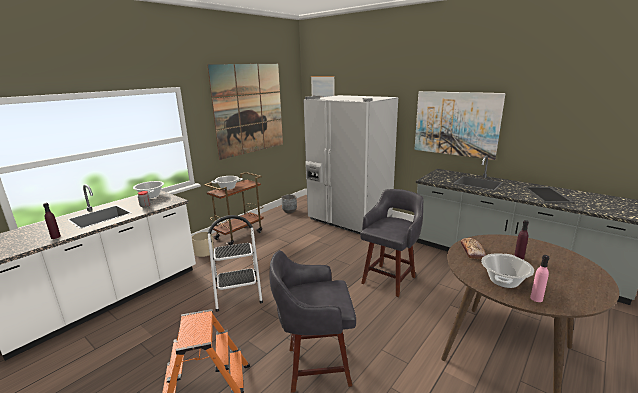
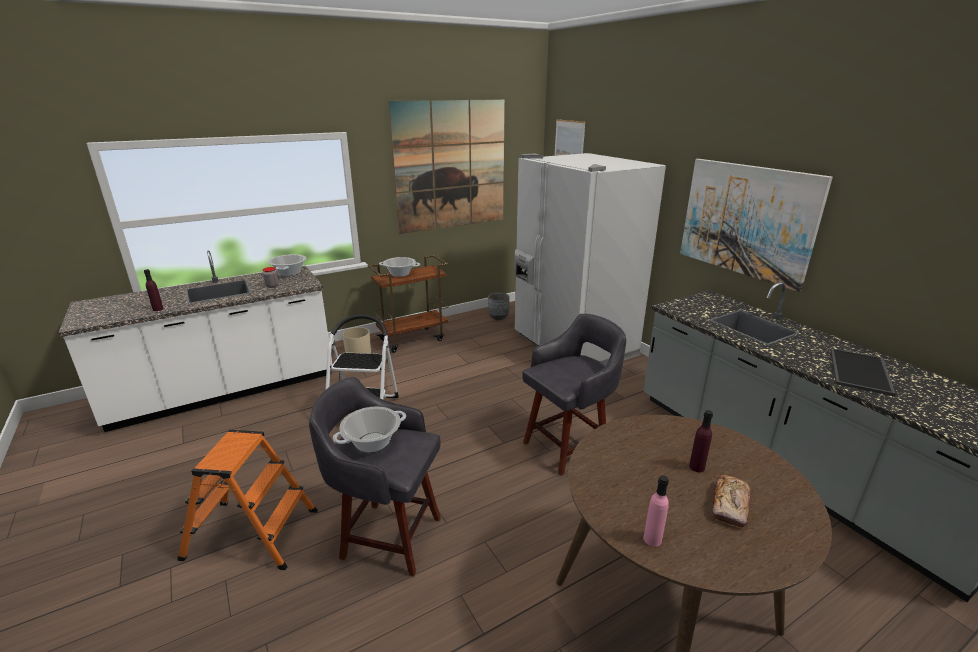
camera: 20 degrees right, 5 degrees up
(472, 251) = (630, 439): bread -> bread (730, 505)
(504, 281) = (631, 497): cooking pot -> cooking pot (372, 442)

